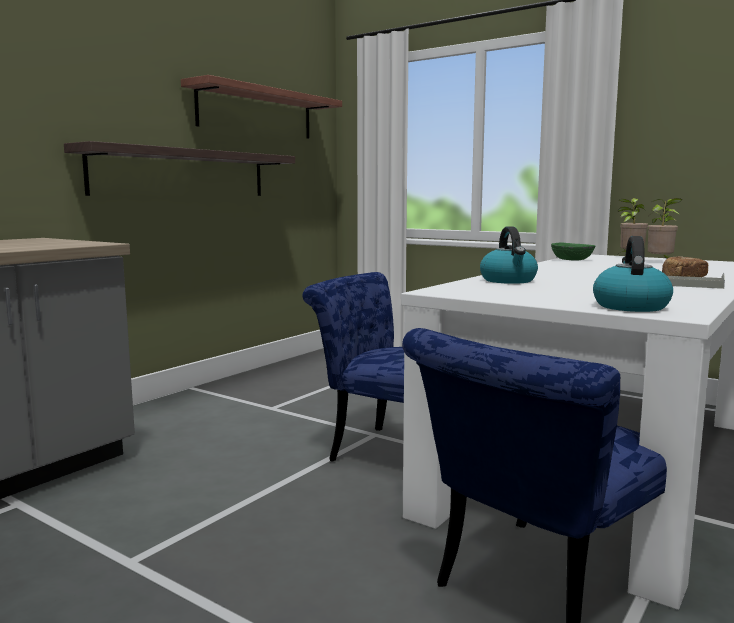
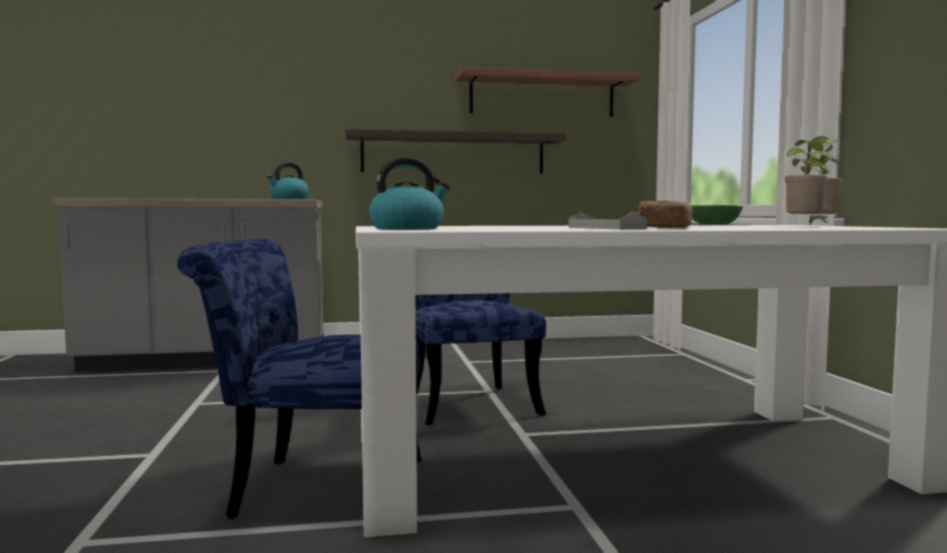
camera: 45 degrees right, 5 degrees down
(509, 280) = (489, 225): kettle -> kettle (288, 199)

